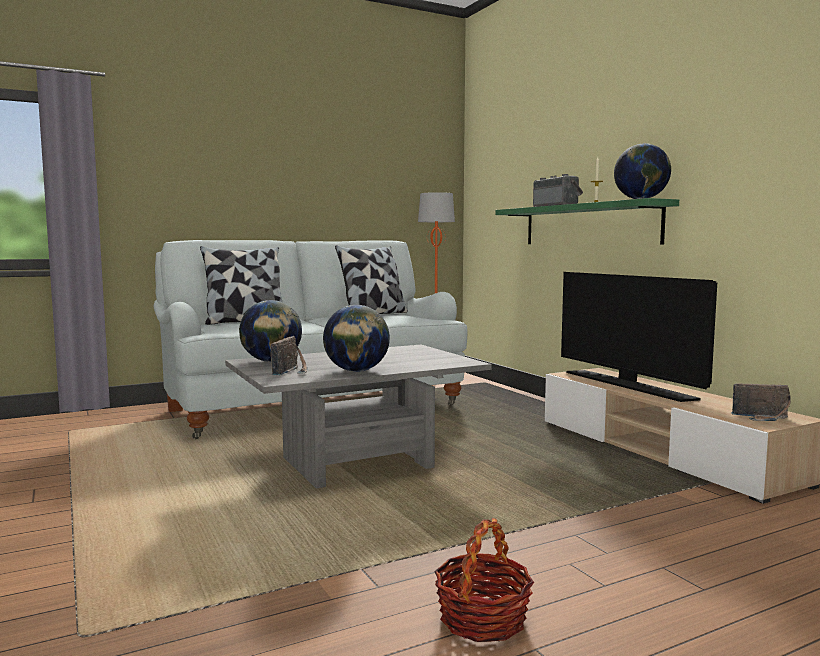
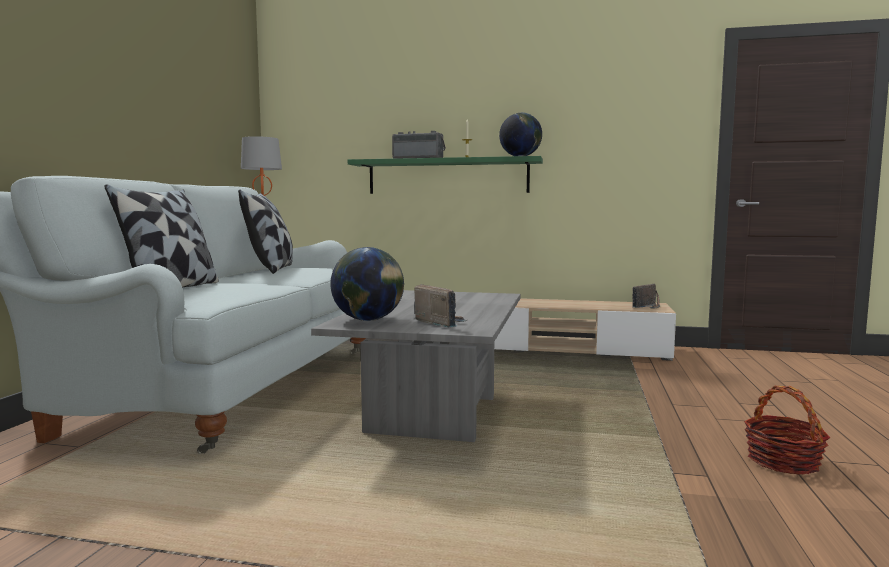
camera: 50 degrees left, 0 degrees up
(356, 371) = (480, 313): globe -> none
(628, 386) = (531, 303): television -> none

